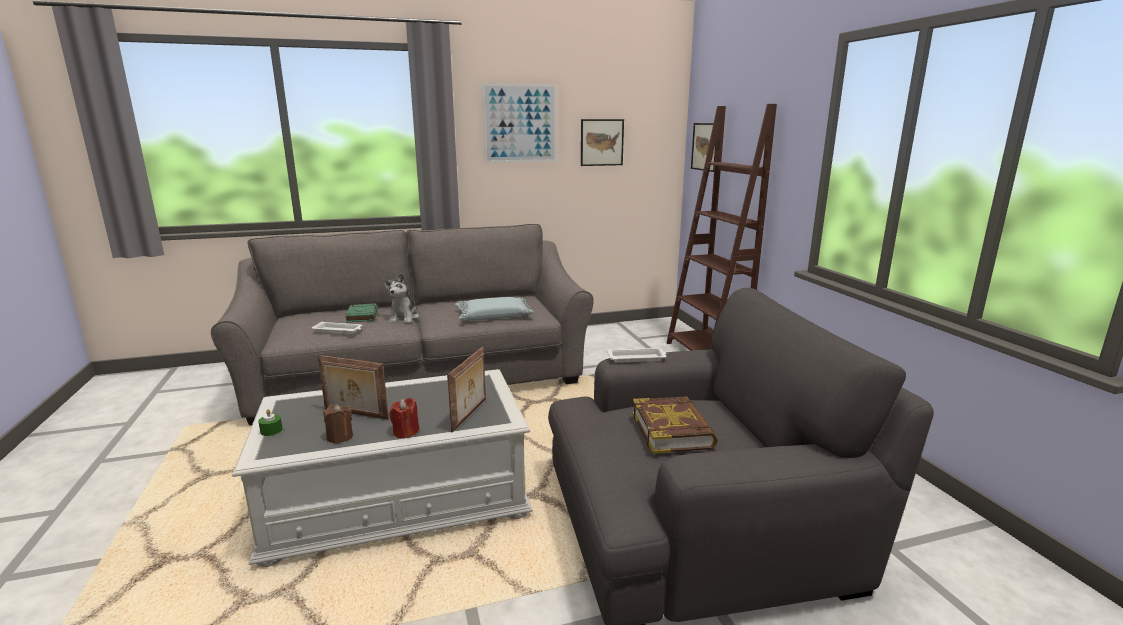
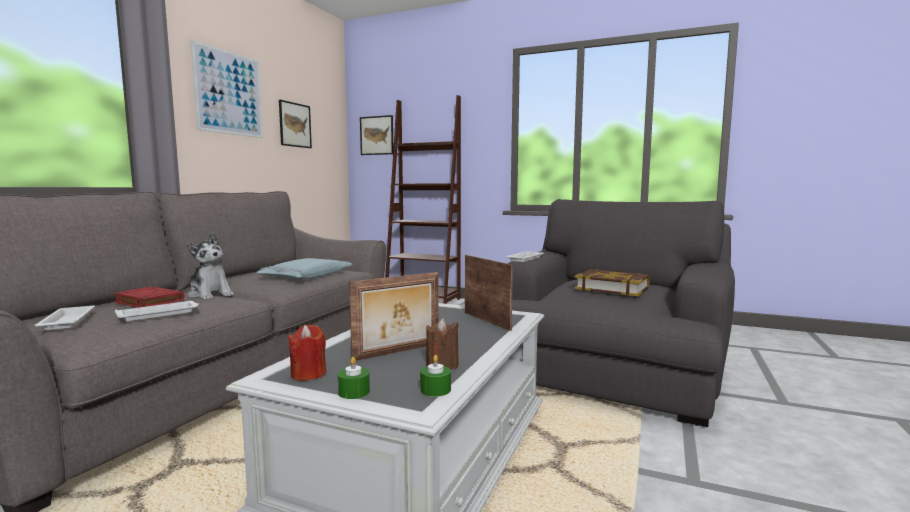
camera: 50 degrees left, 10 degrees down
(291, 451) = (435, 390): none -> green candle
(307, 322) = (68, 321): none -> white tray
(362, 316) = (148, 301): green book -> red book
(406, 432) = (481, 342): red candle -> red candle (308, 374)

